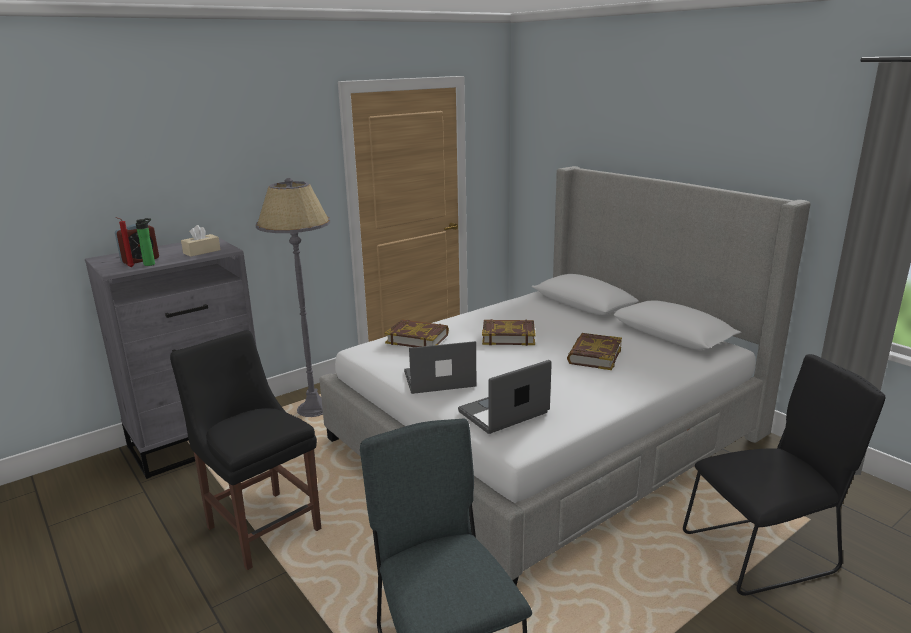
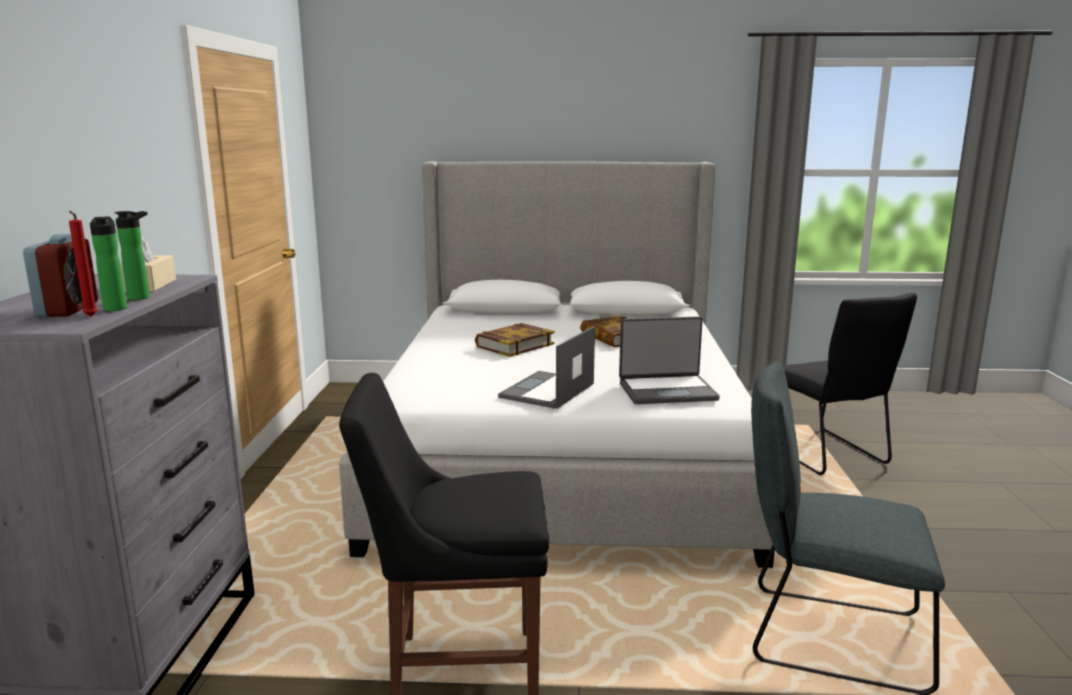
camera: 50 degrees left, 5 degrees down
(176, 259) = (142, 297): none -> bottle
(314, 410) = (262, 543): grey floor lamp -> none
(417, 338) = (436, 371): book -> none
(504, 413) = (667, 391): laptop -> laptop turned 105 degrees counterclockwise
(764, 552) = (825, 454): black chair -> black chair turned 135 degrees clockwise

